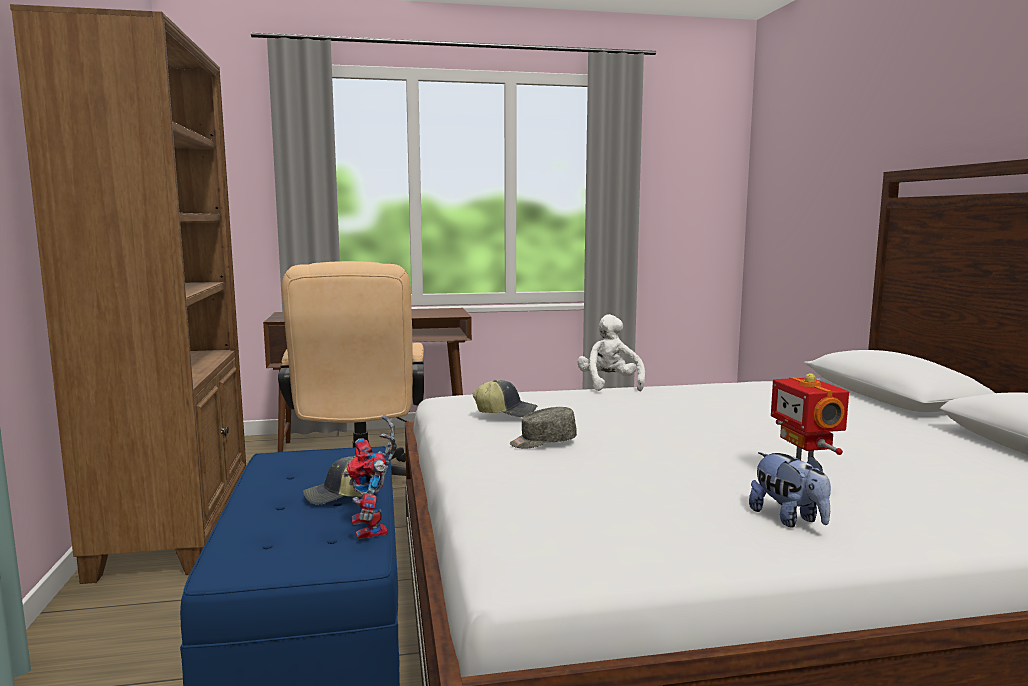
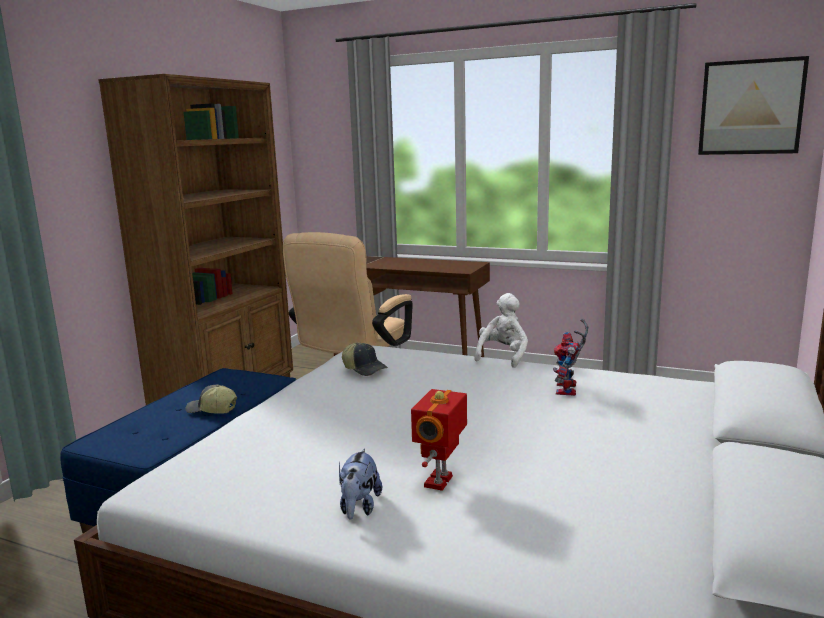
camera: 35 degrees right, 5 degrees up
(374, 529) = (188, 437): toy robot -> toy robot (568, 391)
(542, 442) = (342, 400): grey cap -> none
(694, 151) = (751, 107): none -> picture

